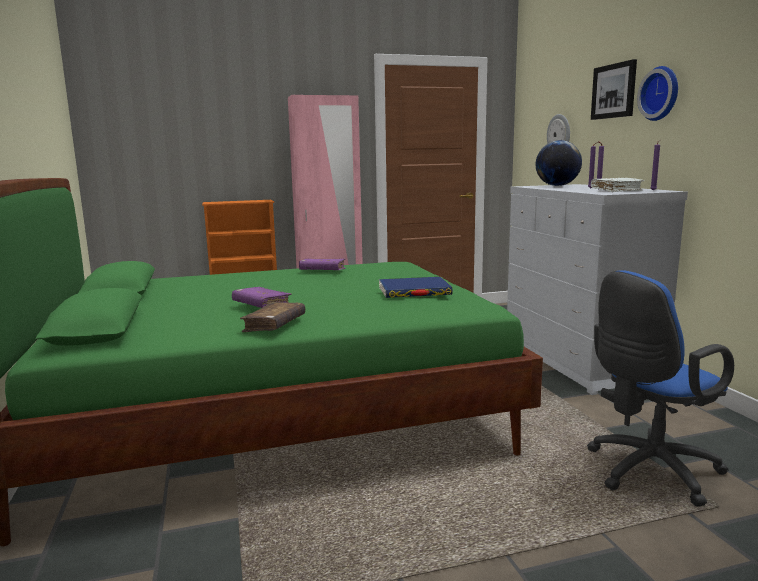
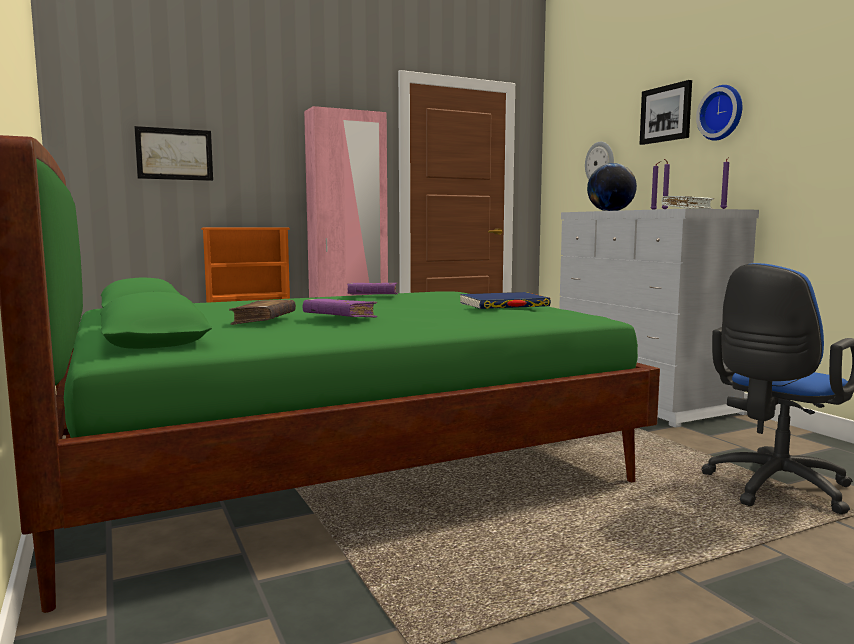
camera: 10 degrees left, 5 degrees down
(178, 141) = (174, 154): none -> picture
(274, 325) = (375, 330): brown book -> brown book (264, 320)

